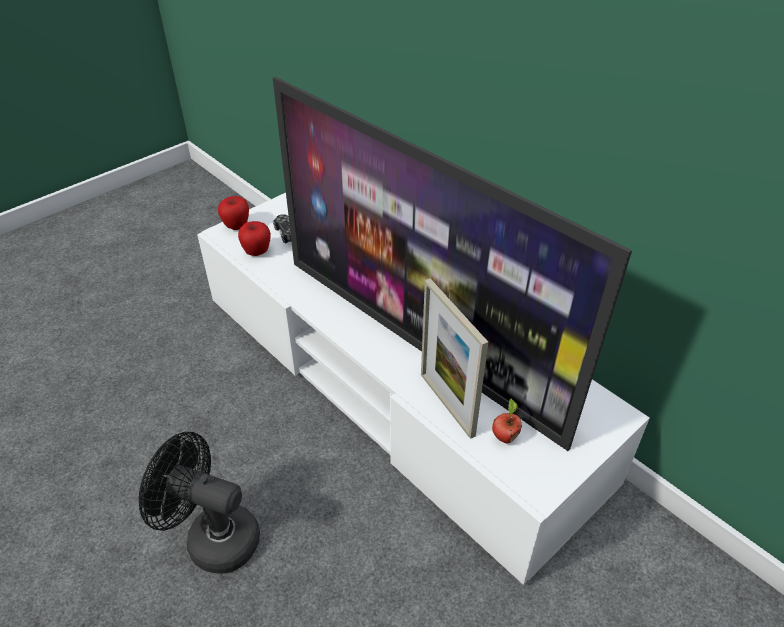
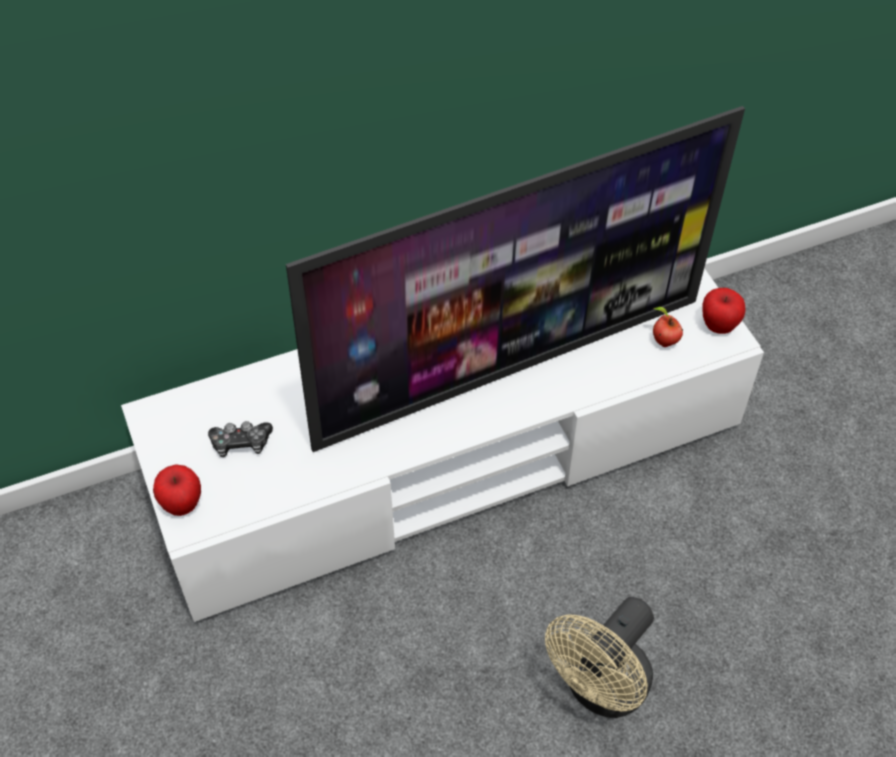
camera: 70 degrees left, 10 degrees up
(213, 537) = (600, 690): black fan -> beige fan
(257, 252) = (259, 491): apple -> apple (718, 326)
(447, 404) = (607, 372): picture frame -> none

